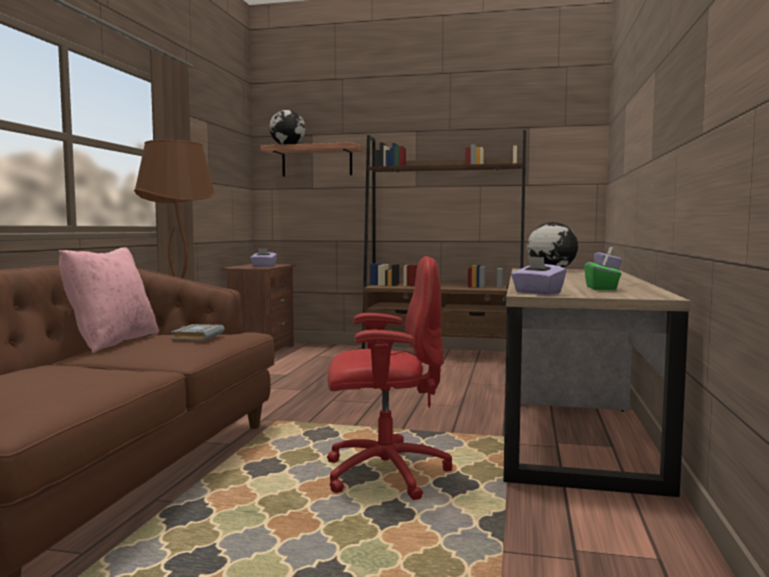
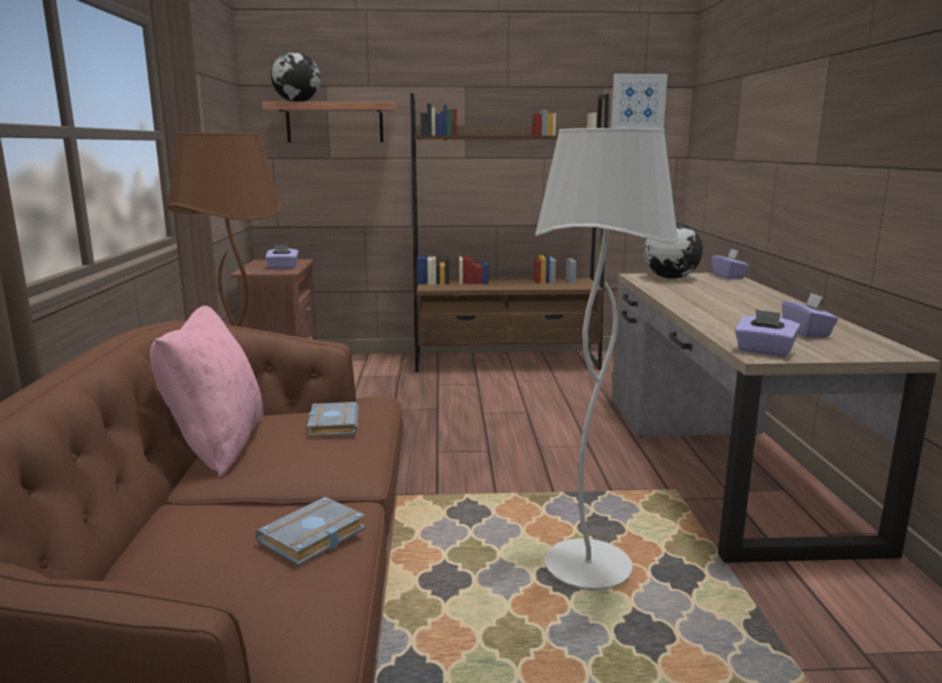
camera: 15 degrees left, 10 degrees up
(105, 375) = (313, 538): none -> grey book
(383, 473) = (588, 568): red office chair -> white floor lamp
(559, 138) = (638, 102): none -> picture
(601, 288) = (806, 332): green tissue box -> purple tissue box

